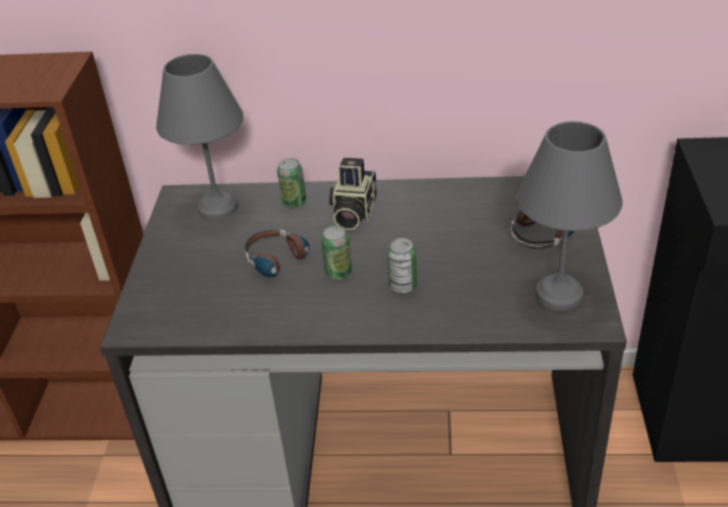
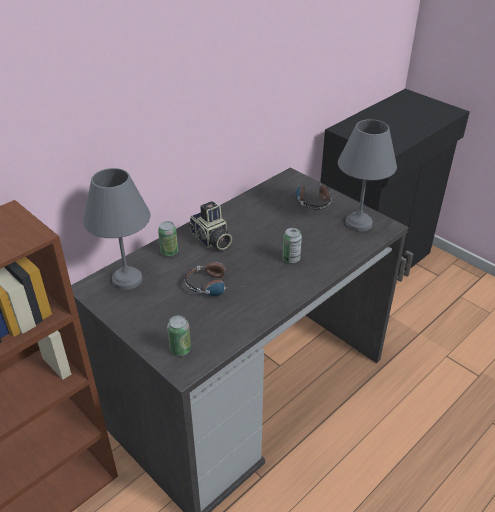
camera: 50 degrees left, 0 degrees up
(338, 272) = (251, 271): can -> can (180, 349)

